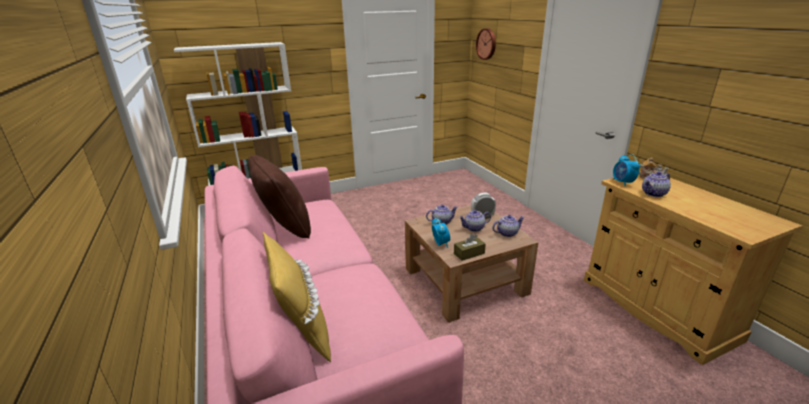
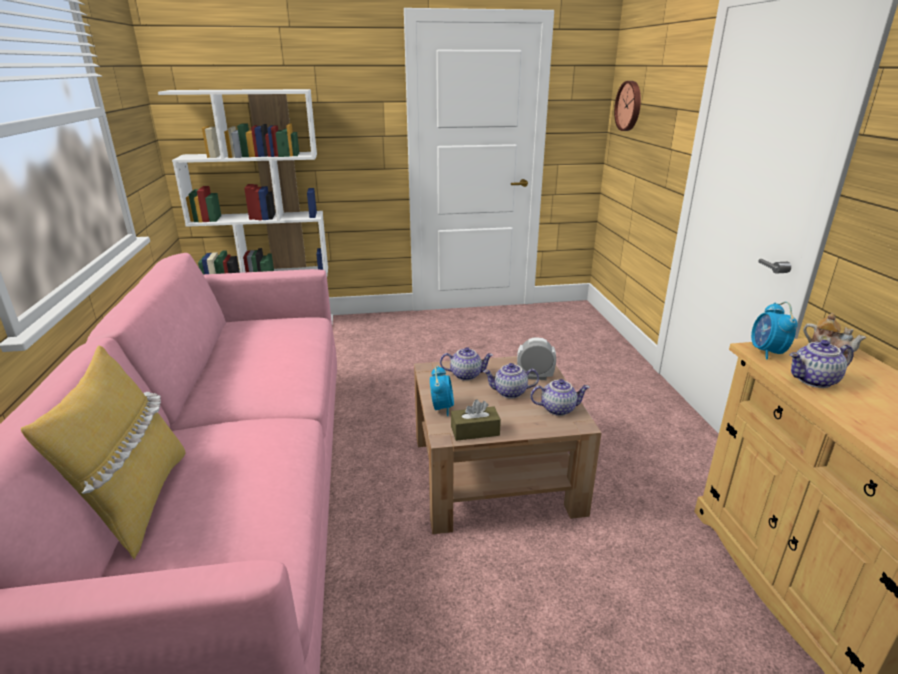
camera: 15 degrees right, 0 degrees up
(284, 228) = (231, 349): brown pillow -> none

